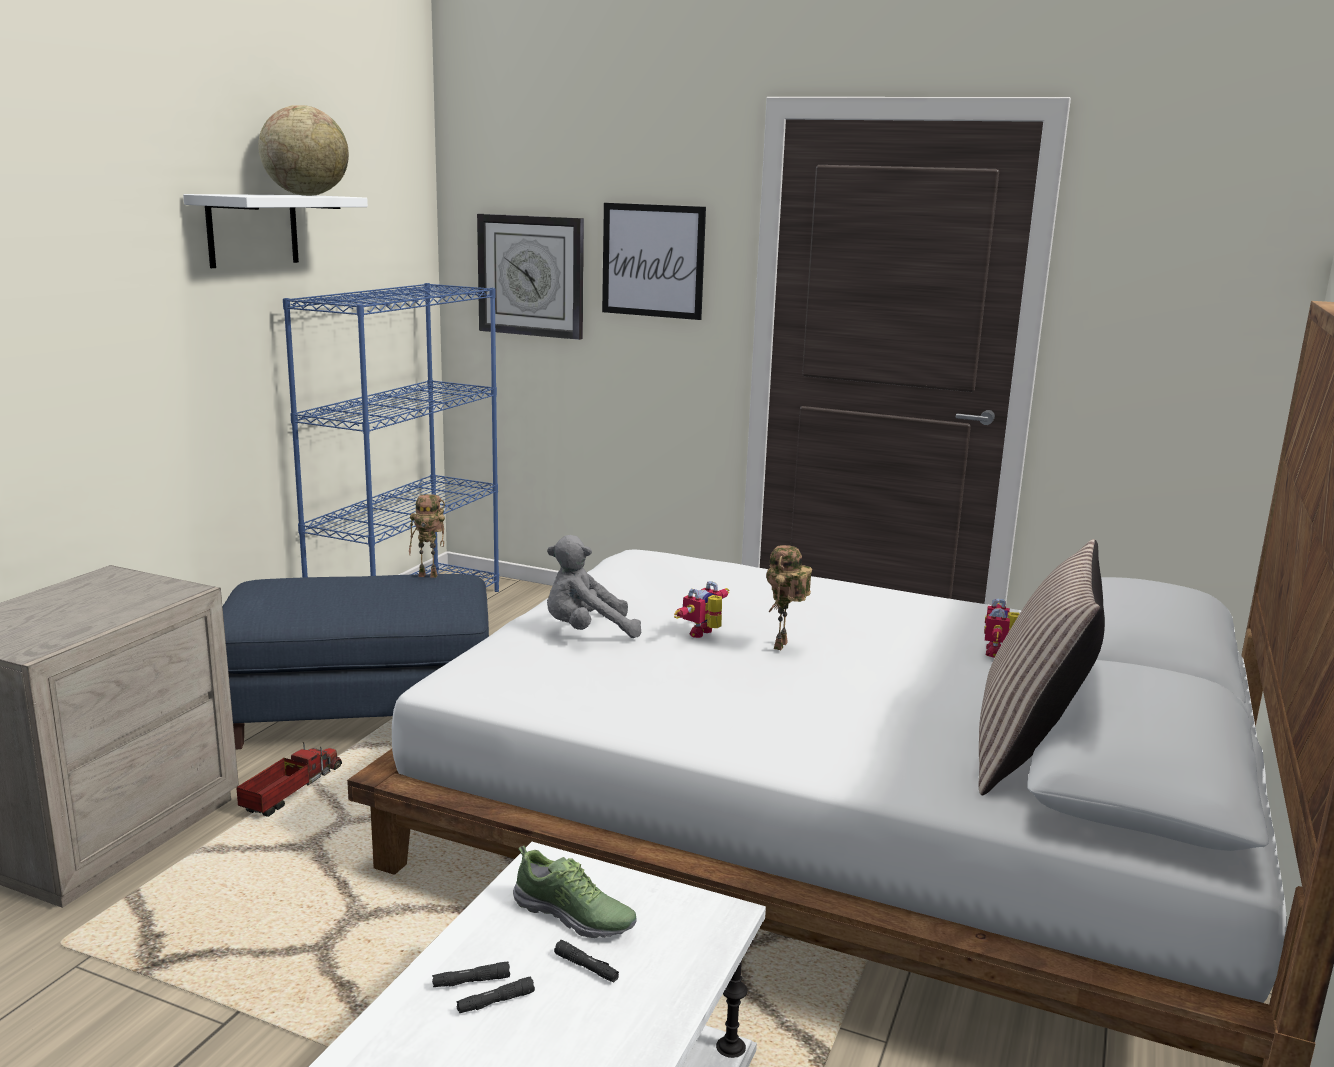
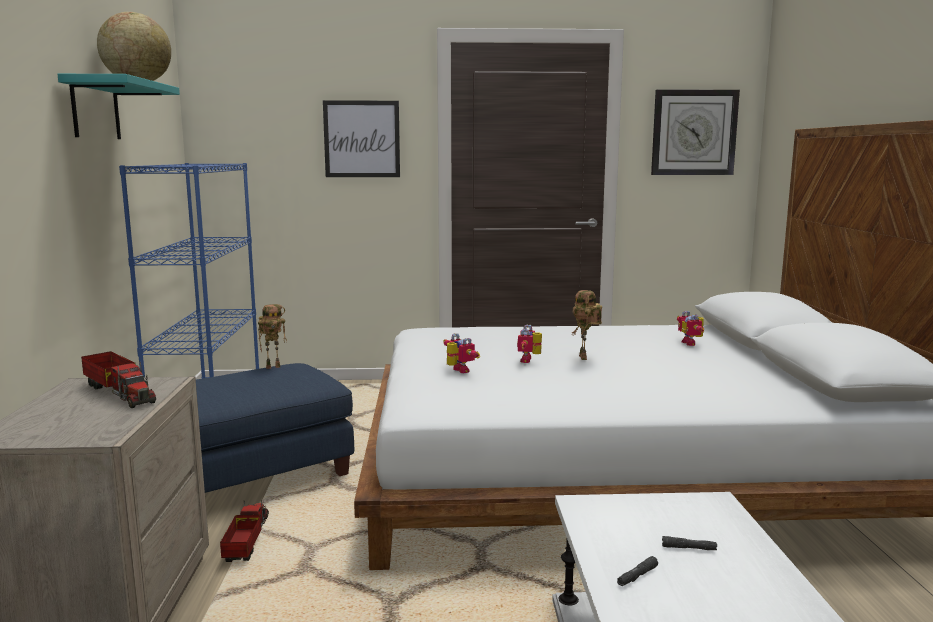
camera: 25 degrees left, 5 degrees down
(123, 595) = (119, 392): none -> toy truck
(252, 230) = (95, 109): white shelf -> turquoise shelf
(495, 1002) = (668, 582): black flashlight -> none
(531, 276) = (266, 155): wall clock -> wall clock (694, 132)
(575, 916) = (641, 525): shoe -> none
(587, 632) = (457, 371): grey plush toy -> toy robot
(1027, 752) = (779, 380): pillow -> none

